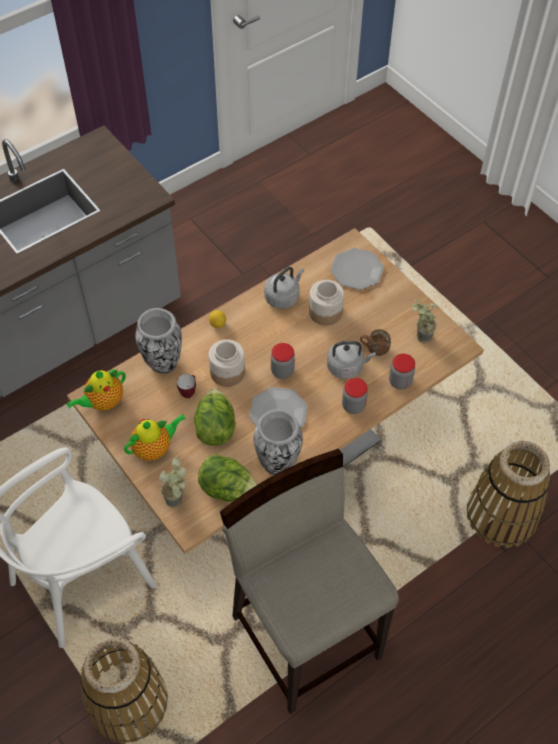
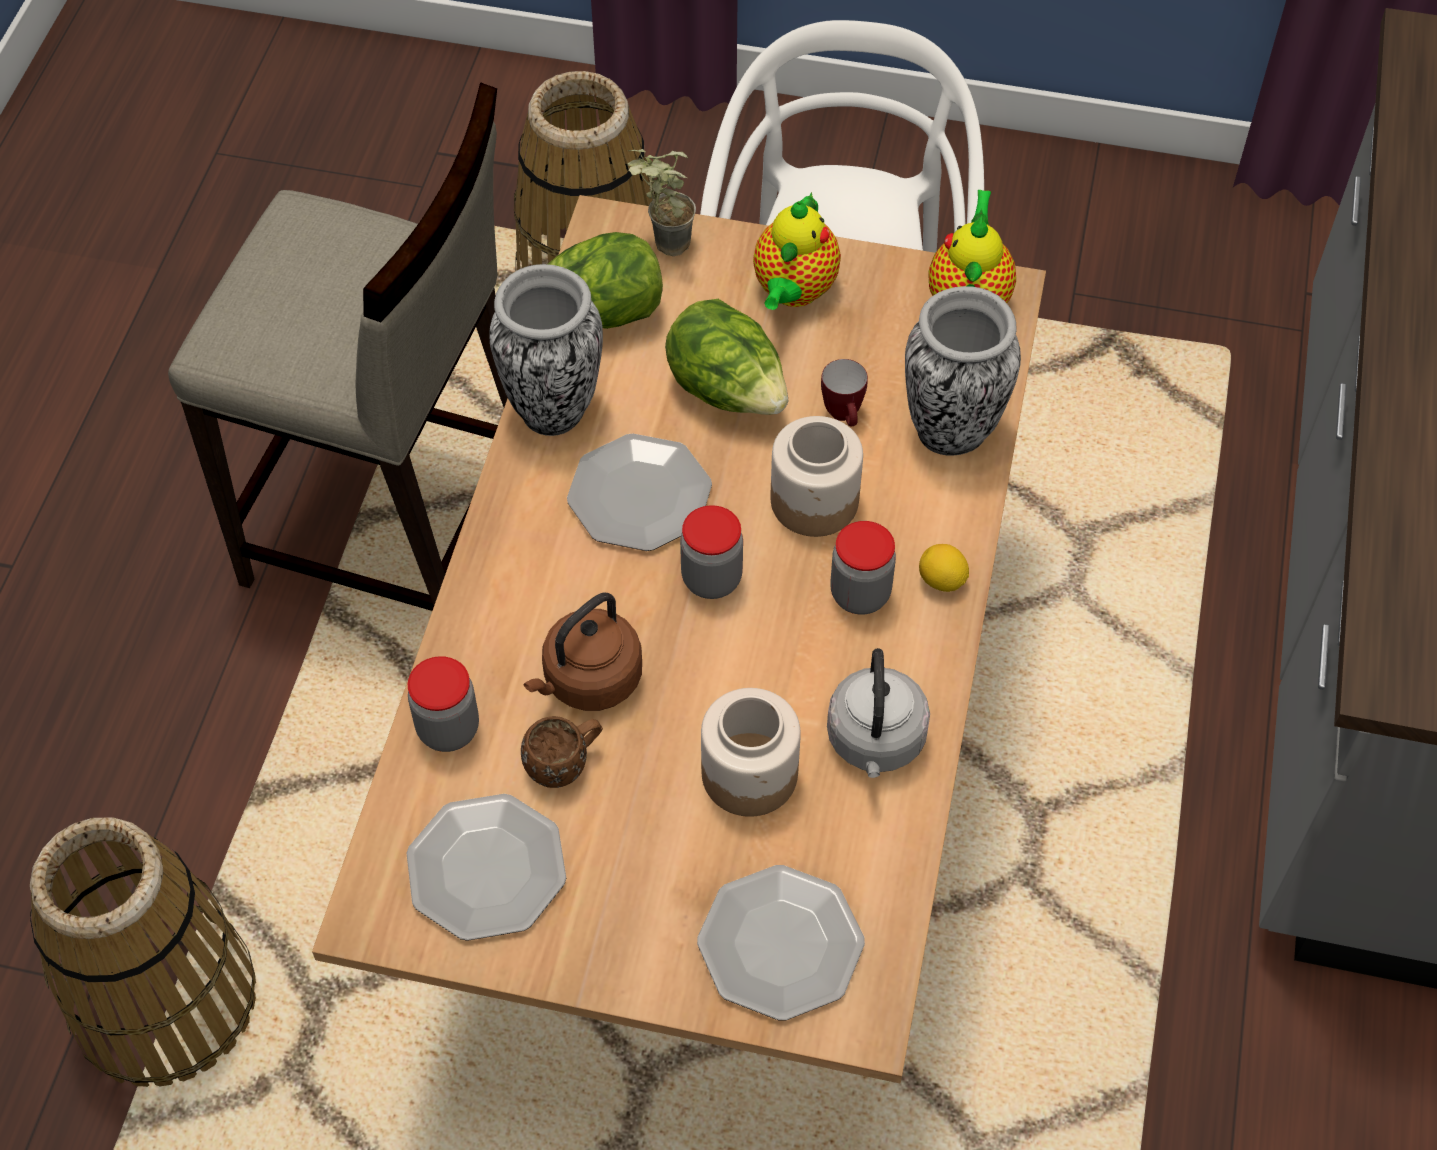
camera: 140 degrees right, 0 degrees up
(347, 367) = (588, 681): grey kettle -> brown kettle
(353, 406) = (504, 609): jar -> jar (860, 594)
(419, 337) = (487, 868): potted plant -> plate

